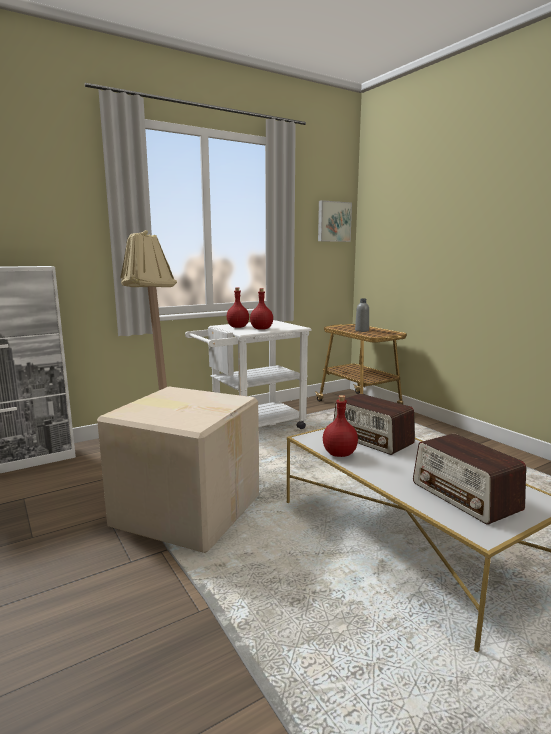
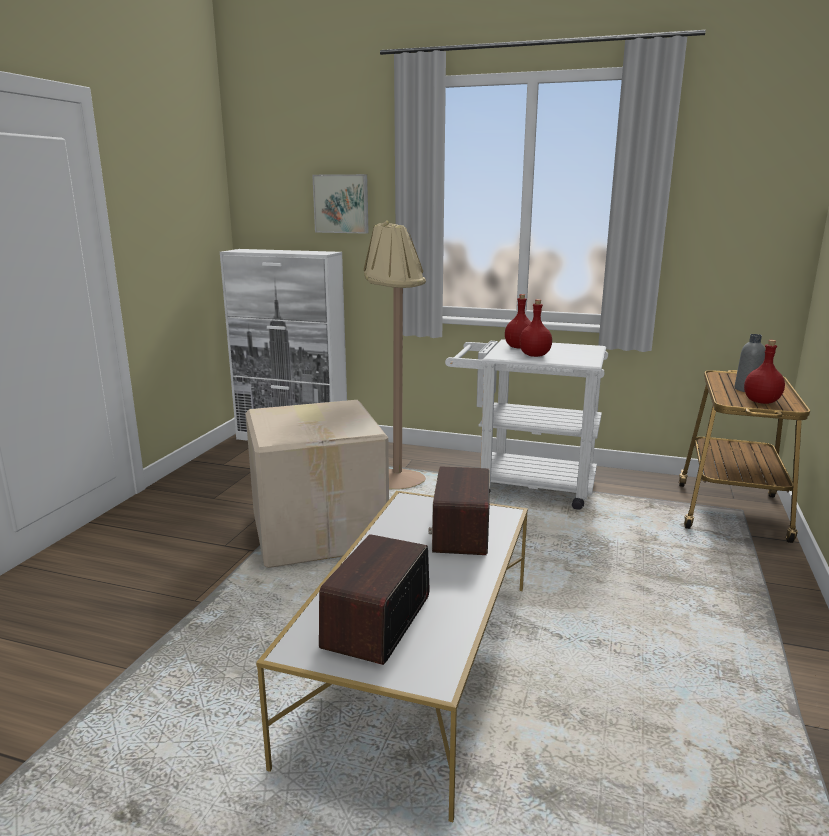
camera: 50 degrees right, 5 degrees up
(333, 221) = (768, 193): picture -> picture (342, 203)
(340, 454) = (391, 527): red bottle -> red bottle (762, 402)

